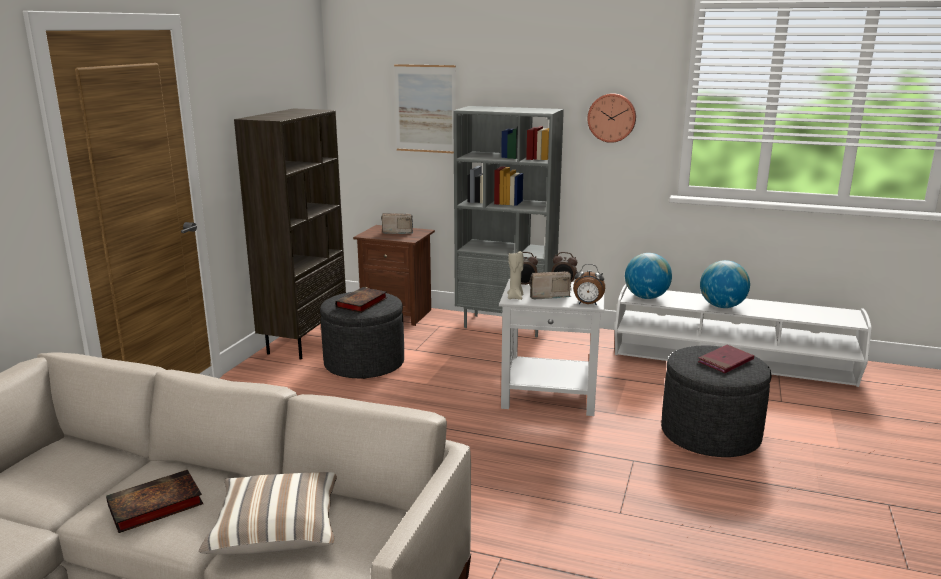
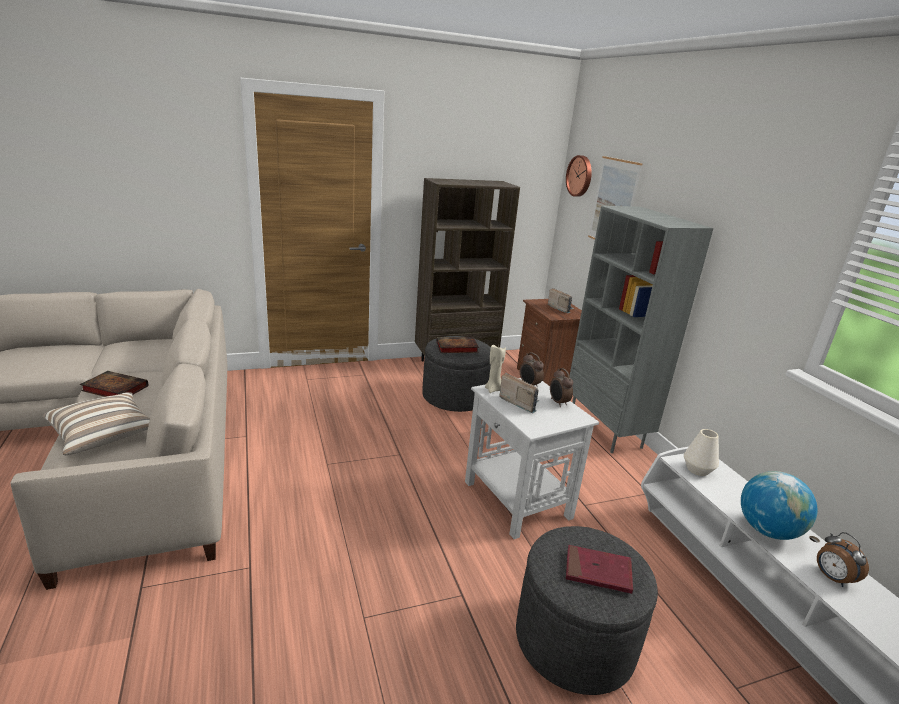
camera: 50 degrees right, 5 degrees up
(587, 304) = (529, 427): alarm clock -> alarm clock (832, 578)
(612, 117) = (759, 250): wall clock -> wall clock (580, 176)
(646, 297) = (697, 469): globe -> white vase

